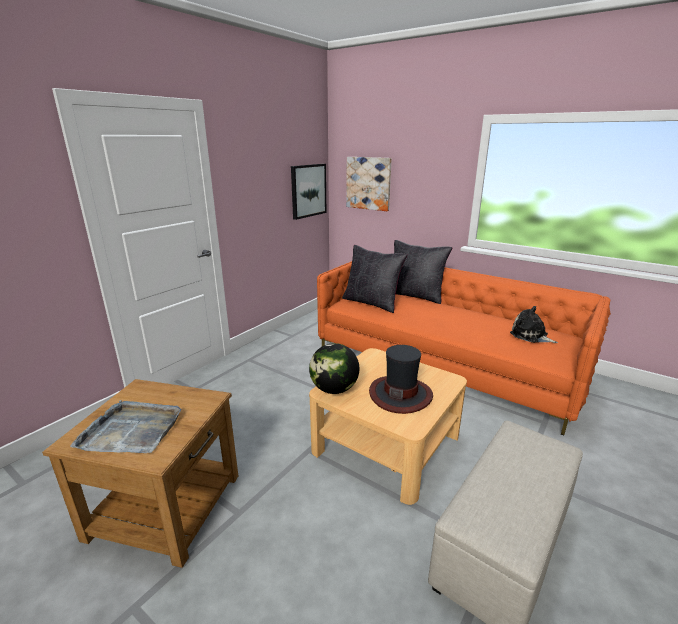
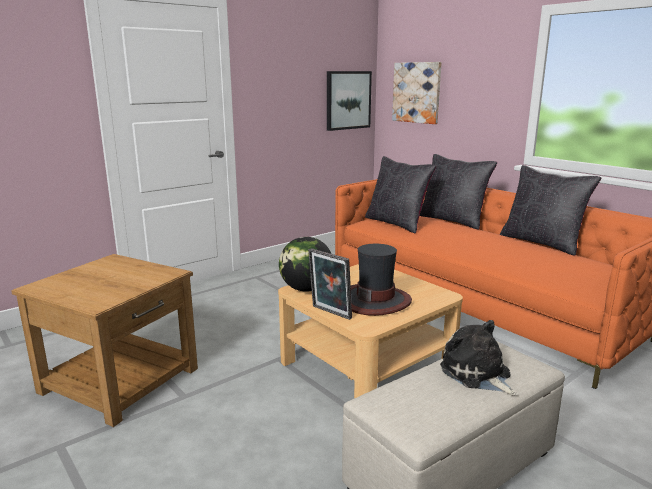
camera: 15 degrees right, 5 degrees down
(132, 430) = (89, 285): grey tray -> none
(370, 416) = (330, 313): none -> picture frame
(495, 313) = (542, 242): none -> black pillow
(530, 335) = (571, 265): plush toy -> plush toy (477, 374)

